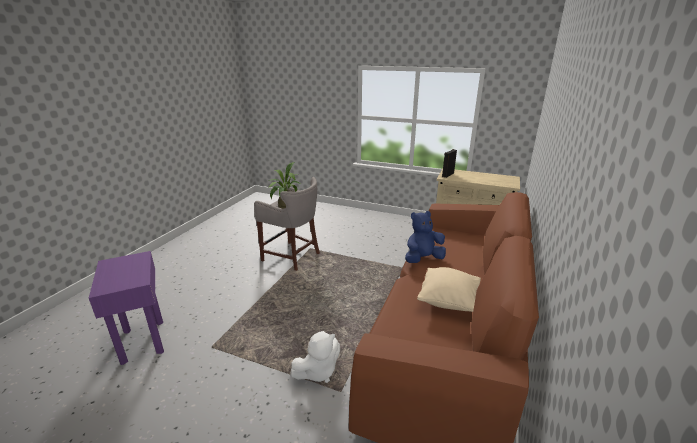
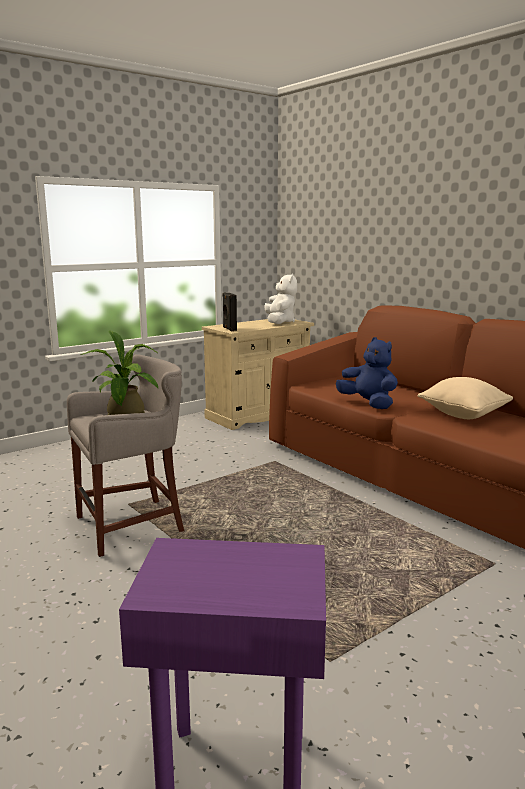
camera: 60 degrees left, 10 degrees down
(318, 371) = (450, 571): white plush toy -> white plush toy (280, 322)
(423, 259) = (368, 404): blue plush toy -> blue plush toy turned 135 degrees clockwise

